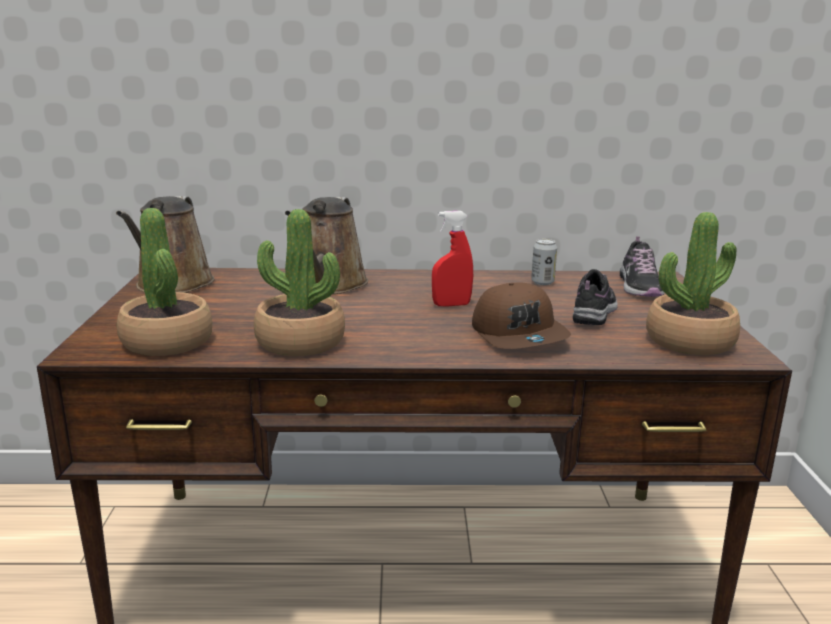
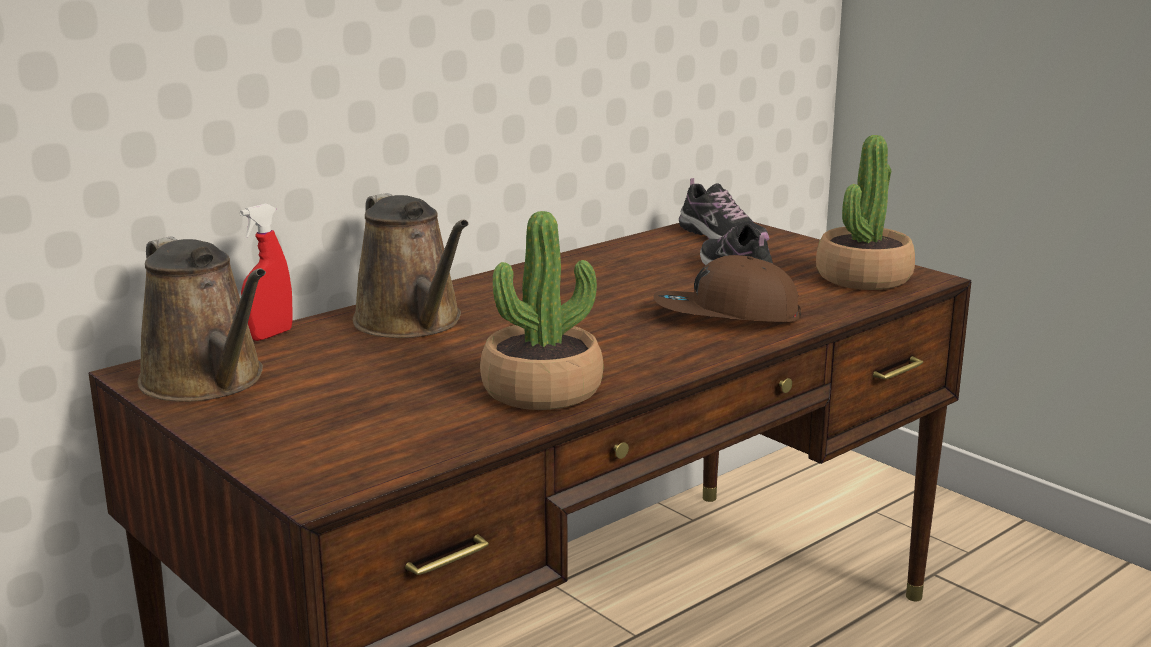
camera: 40 degrees left, 0 degrees up
(167, 342) = (392, 442): potted plant -> none
(451, 305) = (596, 305): red spray bottle -> red spray bottle (270, 335)
(519, 335) = (725, 315): brown cap -> brown cap turned 150 degrees clockwise
(542, 282) = (628, 256): can -> none

